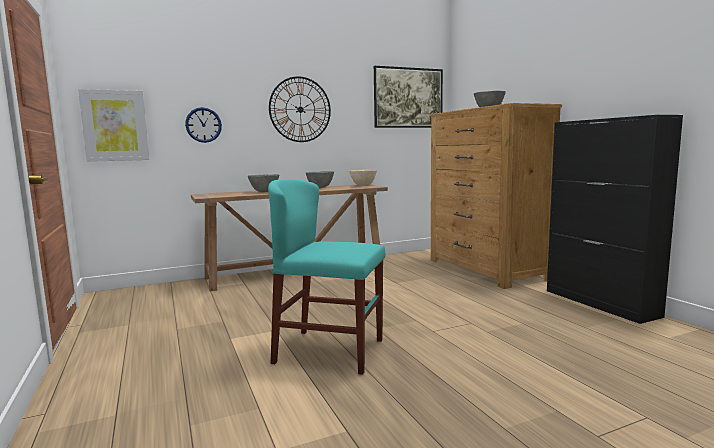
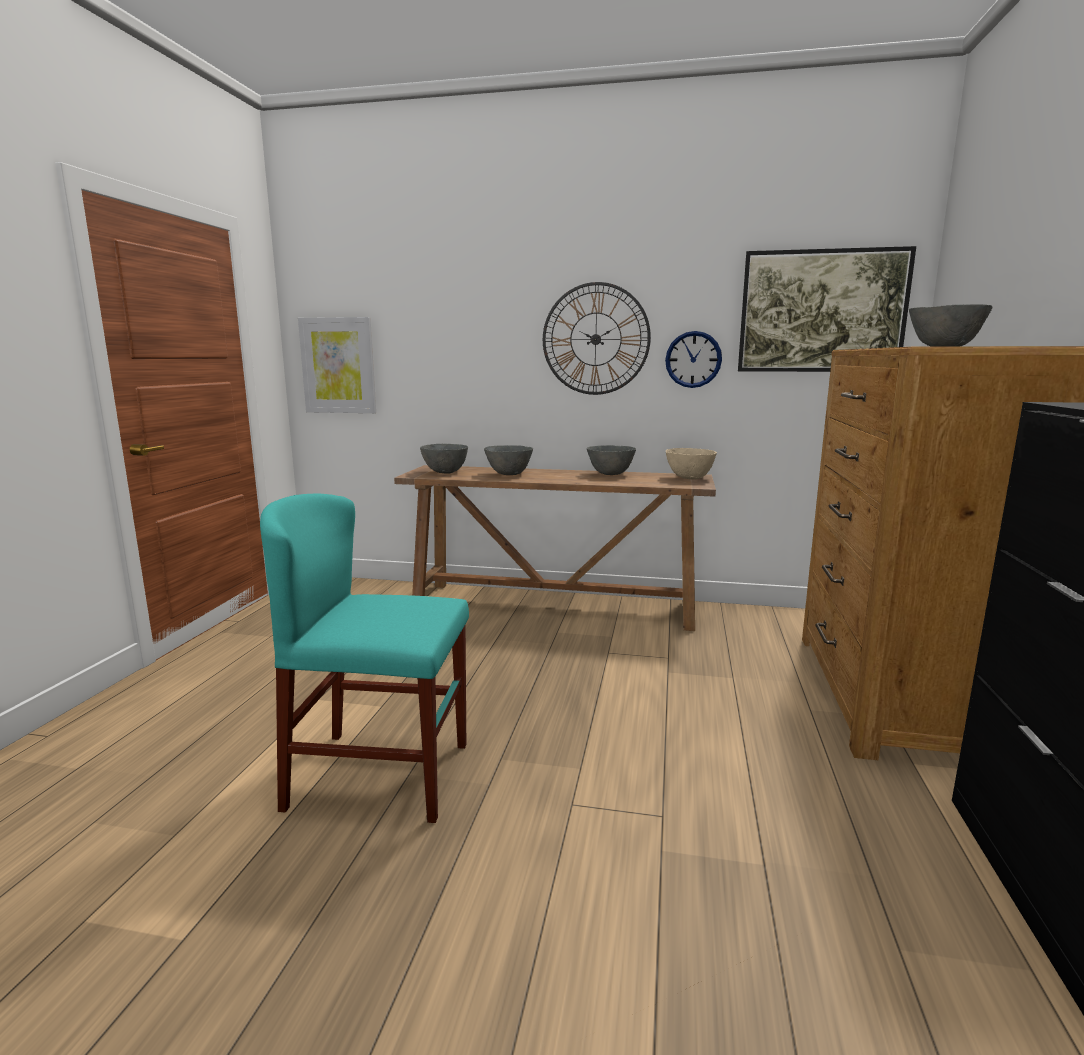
camera: 35 degrees right, 5 degrees up
(203, 125) = (446, 365): wall clock -> wall clock (693, 359)
(221, 194) = (445, 472): none -> grey bowl
(330, 351) = (380, 775): turquoise chair -> turquoise chair turned 45 degrees counterclockwise

